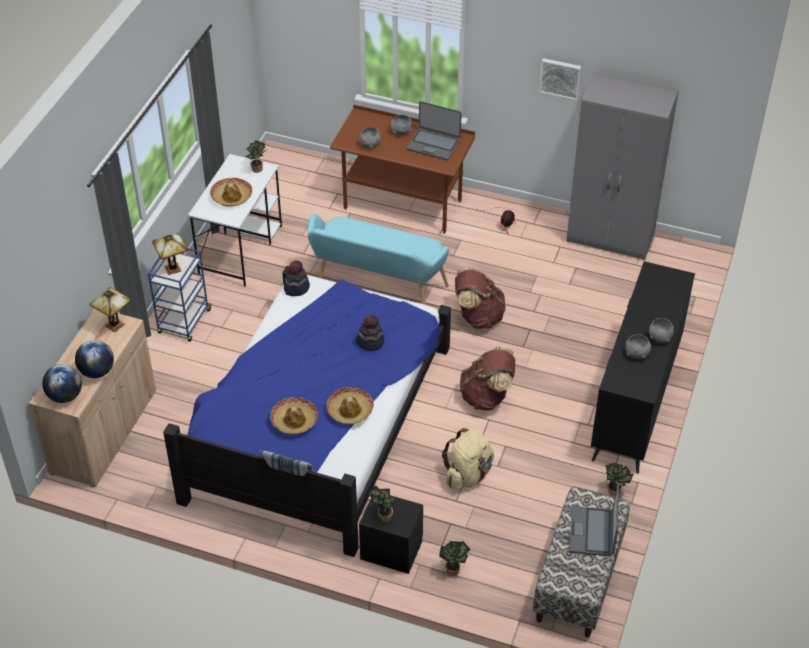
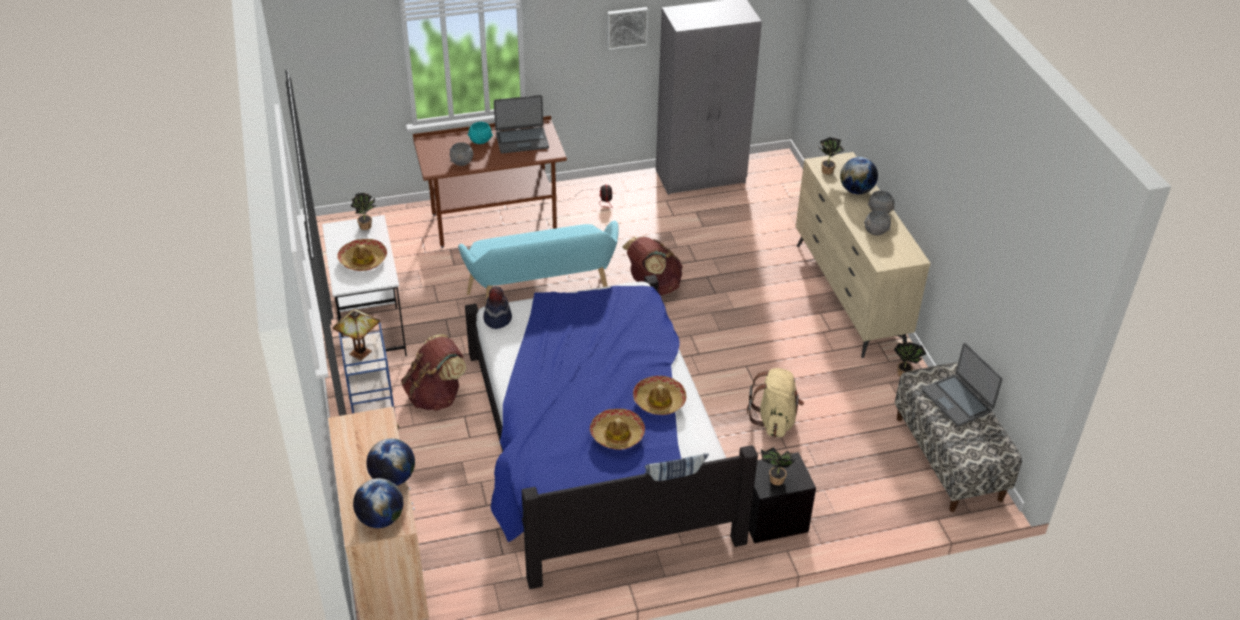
camera: 35 degrees left, 5 degrees down
(116, 325) = (369, 424): table lamp -> none
(370, 341) = (618, 333): hat -> none
(401, 131) = (480, 141): grey bowl -> turquoise bowl
(453, 569) = (842, 506): potted plant -> potted plant (827, 170)
(487, 397) = (726, 348): brown backpack -> brown backpack (436, 396)
(634, 403) = (849, 296): black dresser -> beige dresser
(659, 310) = (856, 190): none -> globe

